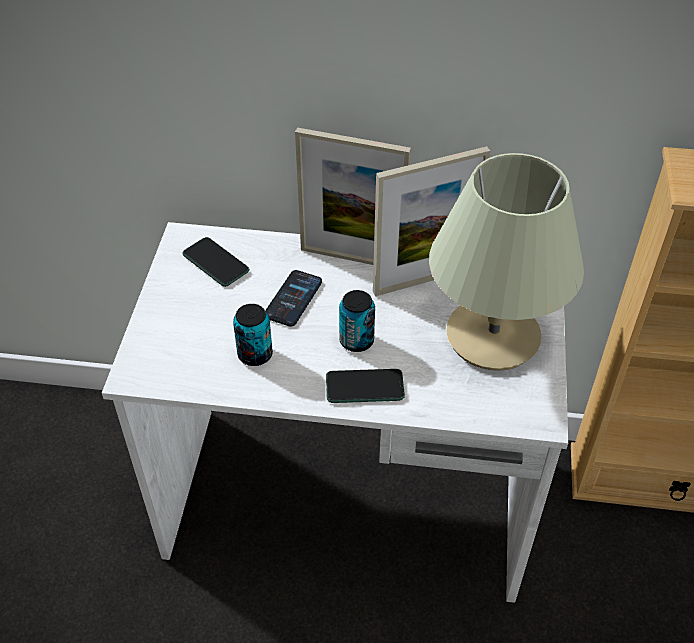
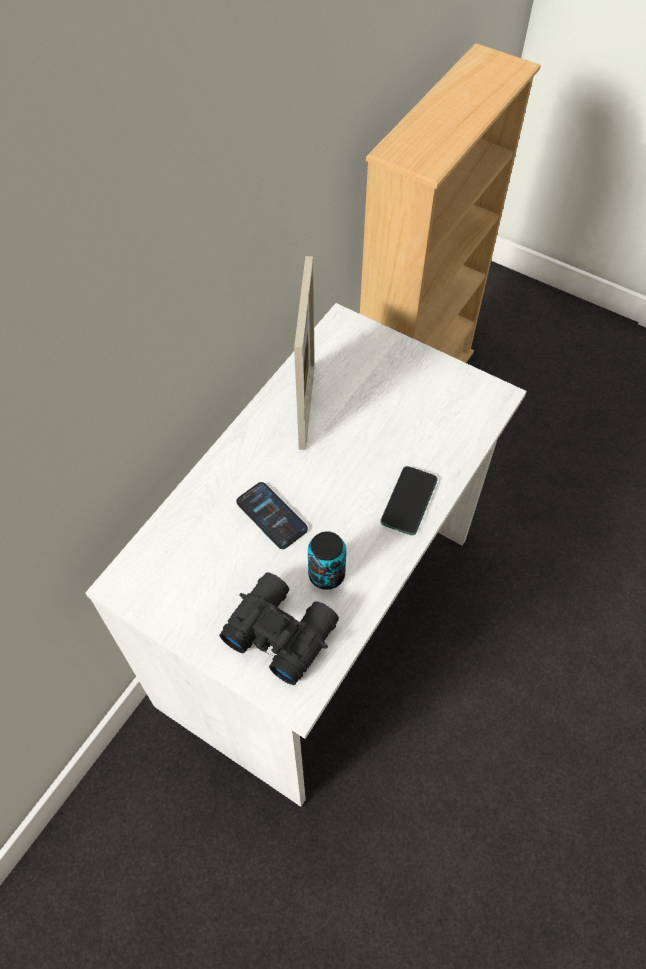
camera: 65 degrees left, 10 degrees up
(187, 343) = (279, 630): none -> black binoculars
(215, 263) = (180, 566): phone -> none
(351, 258) = (245, 448): picture frame -> none
(356, 341) = (352, 486): can -> none
(493, 335) = (397, 387): beige table lamp -> none

